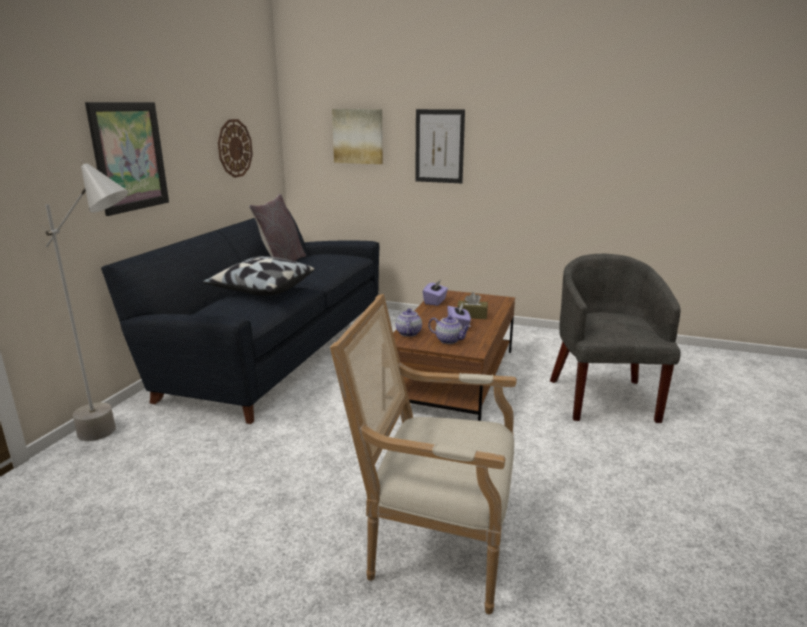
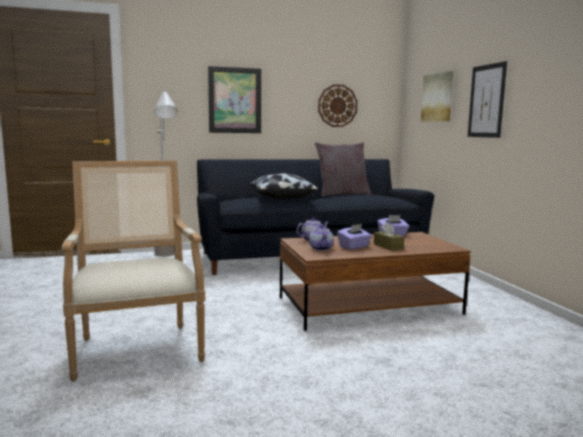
camera: 55 degrees right, 10 degrees down
(603, 397) = (459, 371): grey armchair -> none

